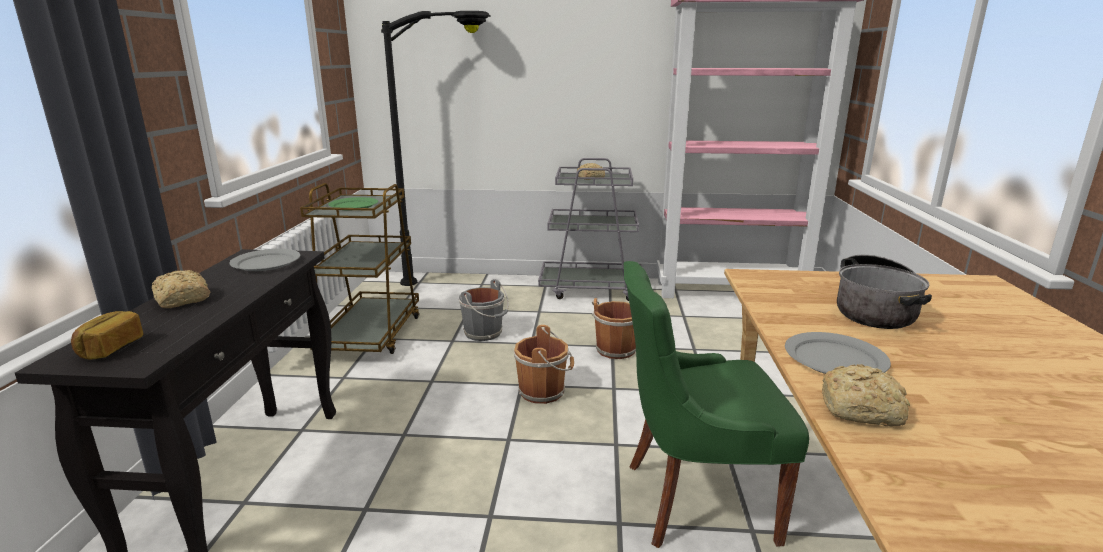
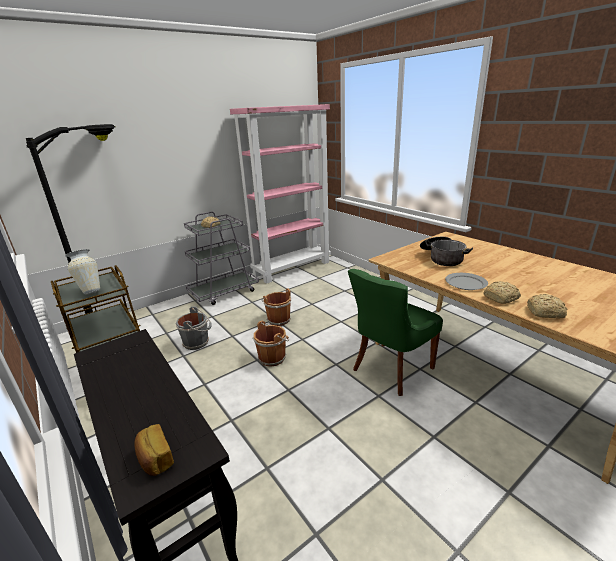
camera: 40 degrees left, 5 degrees up
(182, 300) = (122, 405): bread -> bread (546, 312)
(266, 263) = (122, 353): grey plate -> none
(354, 206) = (91, 290): green plate -> vase

